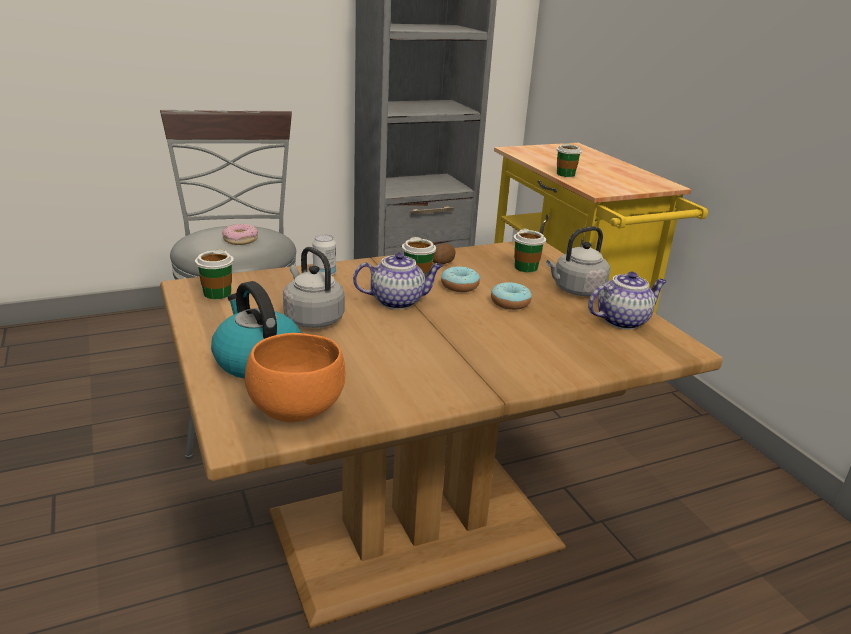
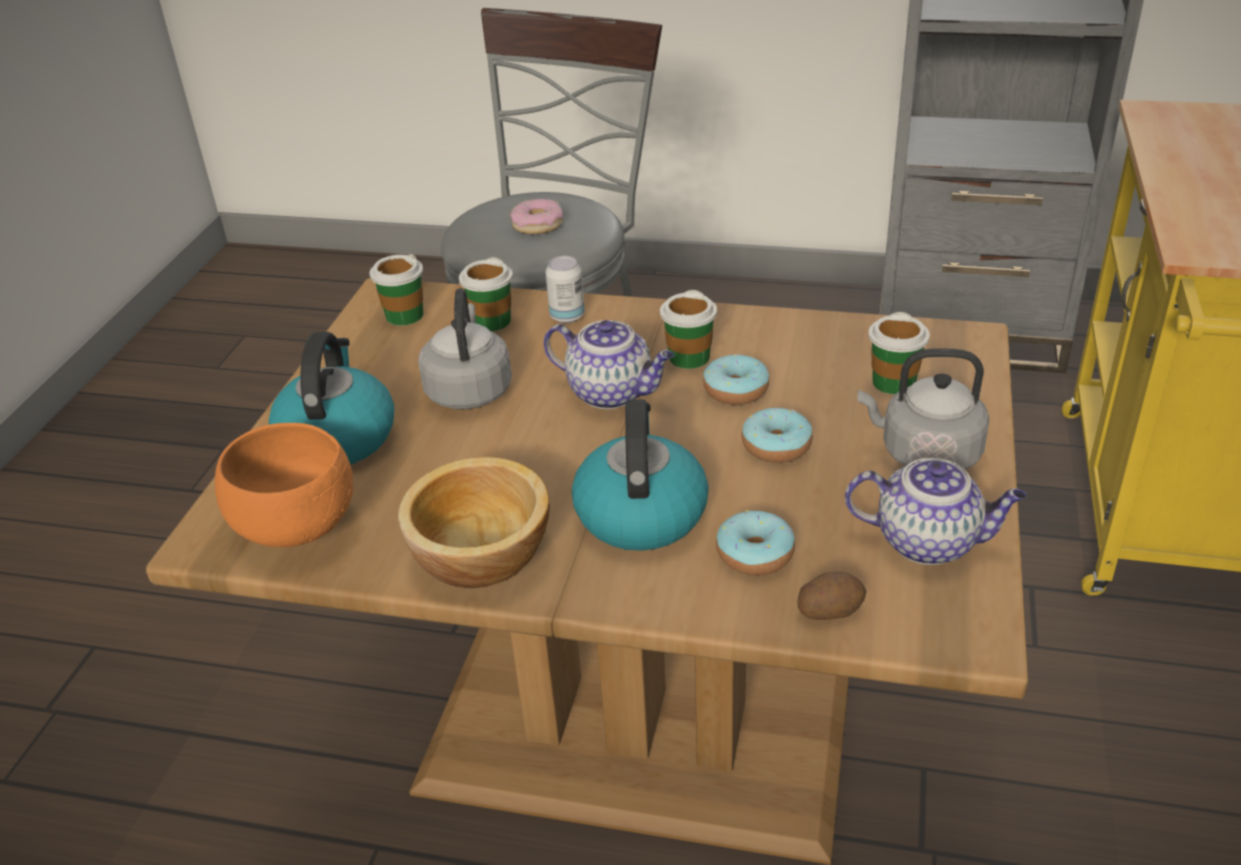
camera: 40 degrees right, 10 degrees up
(429, 388) = (482, 555): none -> bowl
(442, 262) = (764, 336): potato -> potato (829, 610)
(485, 346) = (640, 513): none -> kettle
(561, 346) = (755, 554): none -> donut
(565, 174) = (1181, 193): cup -> cup (491, 321)

